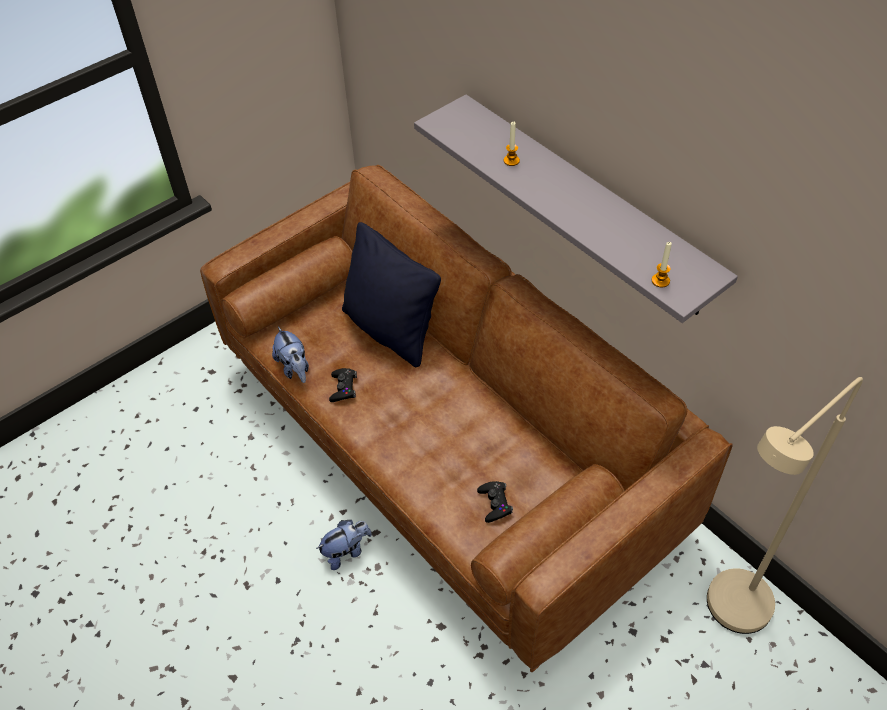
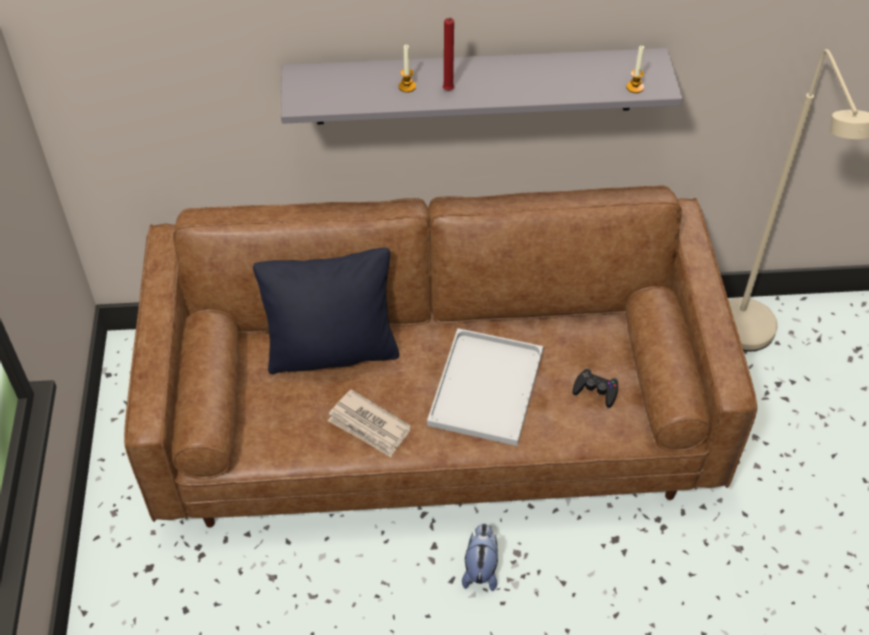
camera: 55 degrees left, 0 degrees up
(294, 368) = (305, 452): plush toy -> none
(343, 388) = (369, 426): black game controller -> newspaper
(433, 435) = (487, 390): none -> white tray
(530, 183) = (448, 91): none -> red candle

